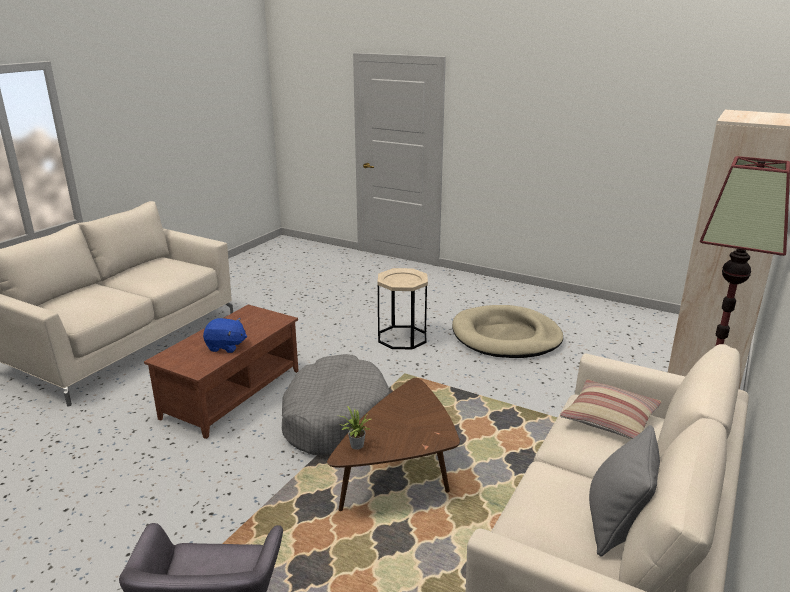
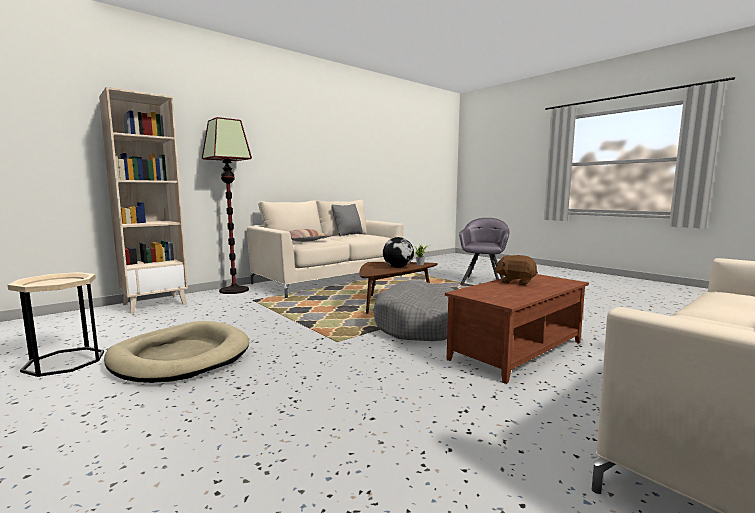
camera: 160 degrees left, 15 degrees down
(226, 346) = (515, 282): blue plush toy -> brown plush toy
(387, 420) = (398, 267): none -> globe
(402, 337) = (296, 376): beige side table -> beige side table (64, 361)

